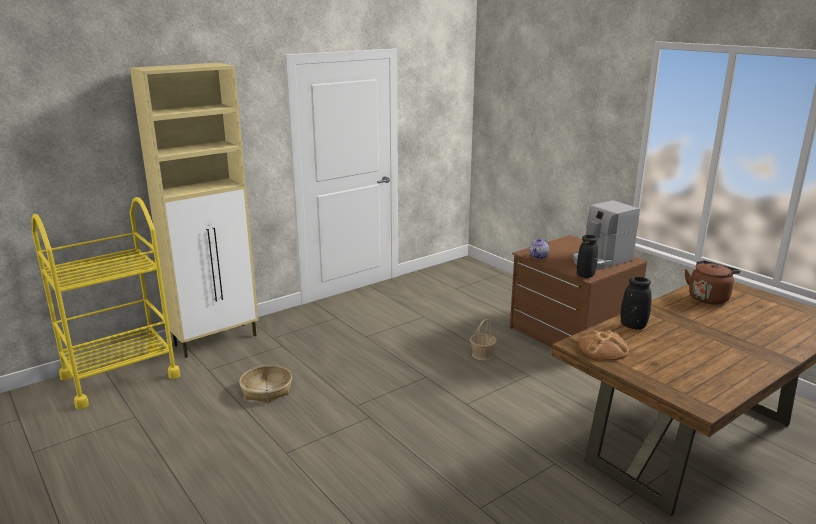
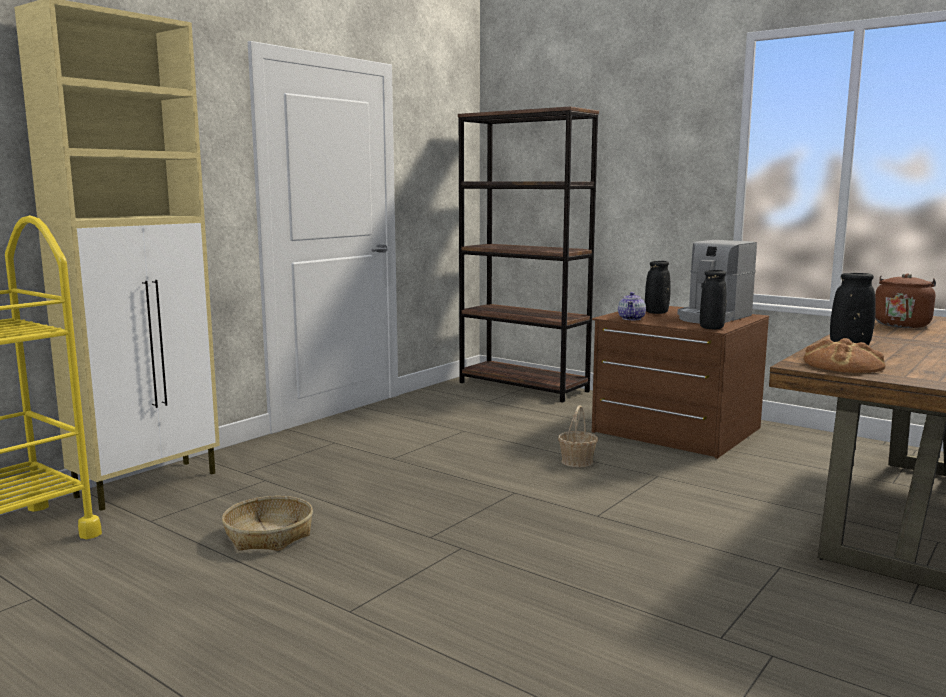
camera: 15 degrees left, 10 degrees down
(489, 276) = (523, 387): none -> brown bookcase
(564, 250) = (656, 313): none -> black vase

